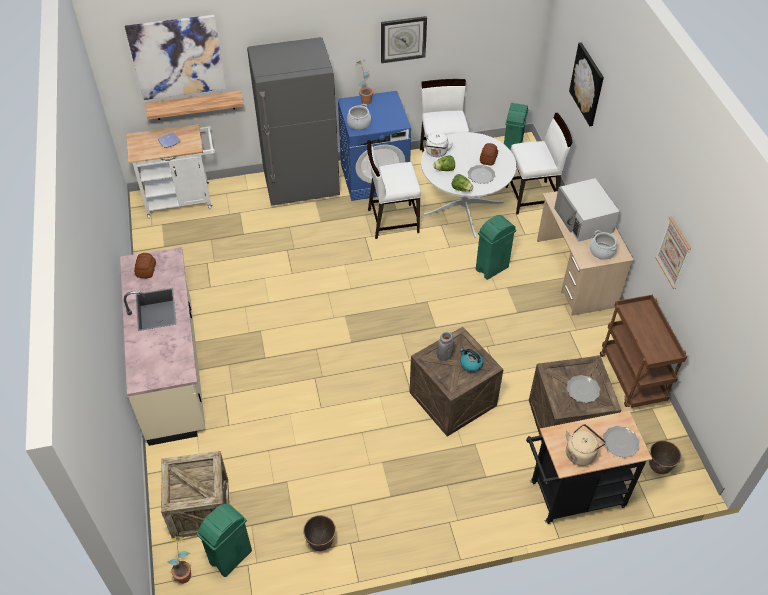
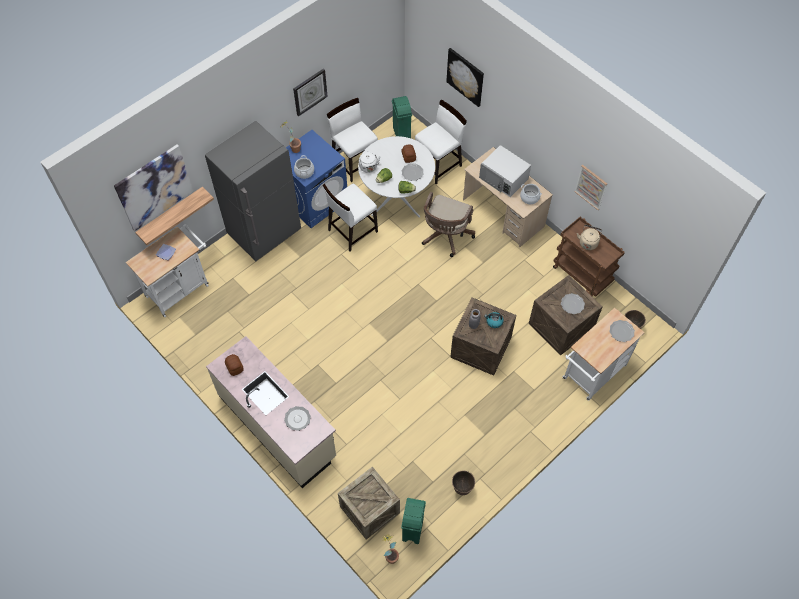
camera: 30 degrees left, 10 degrees up
(166, 350) = (297, 419): none -> plate
(491, 268) = (445, 236): green trash can -> brown office chair
(571, 496) = (591, 375): black cart -> white cart
(581, 453) = (603, 350): beige kettle -> beige kettle (588, 242)

